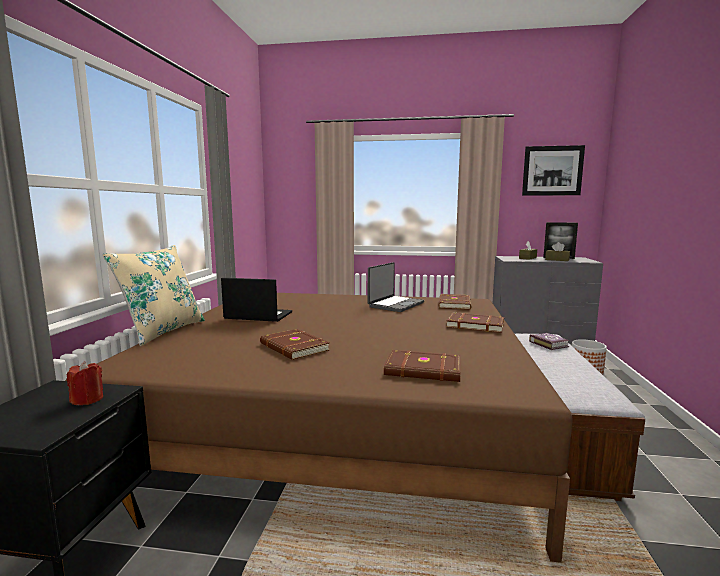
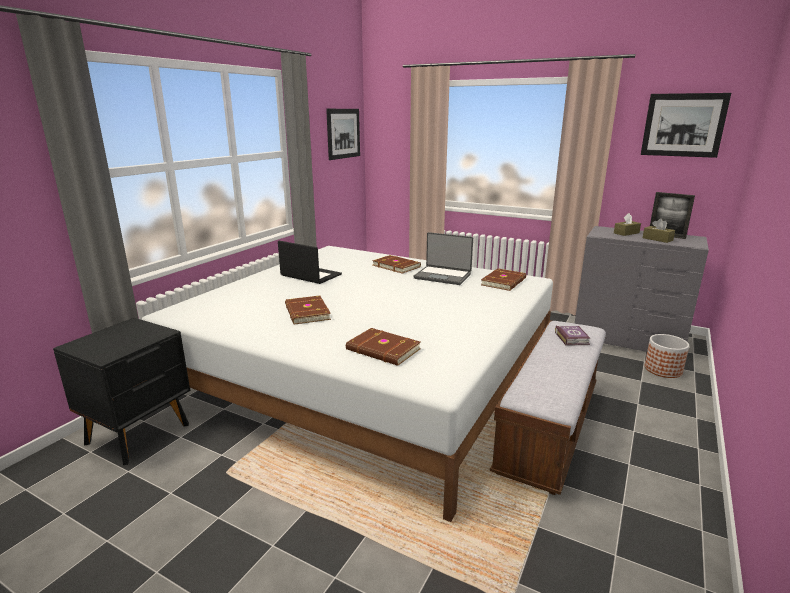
camera: 20 degrees right, 10 degrees up
(87, 399) = (143, 336): red candle -> none
(162, 331) = (227, 283): beige pillow -> none
(249, 182) = (343, 133): none -> picture
(342, 419) = (369, 376): brown bed -> white bed
(395, 305) = (443, 276): laptop -> laptop turned 60 degrees clockwise
(475, 325) = (489, 310): brown book -> brown book (396, 266)

